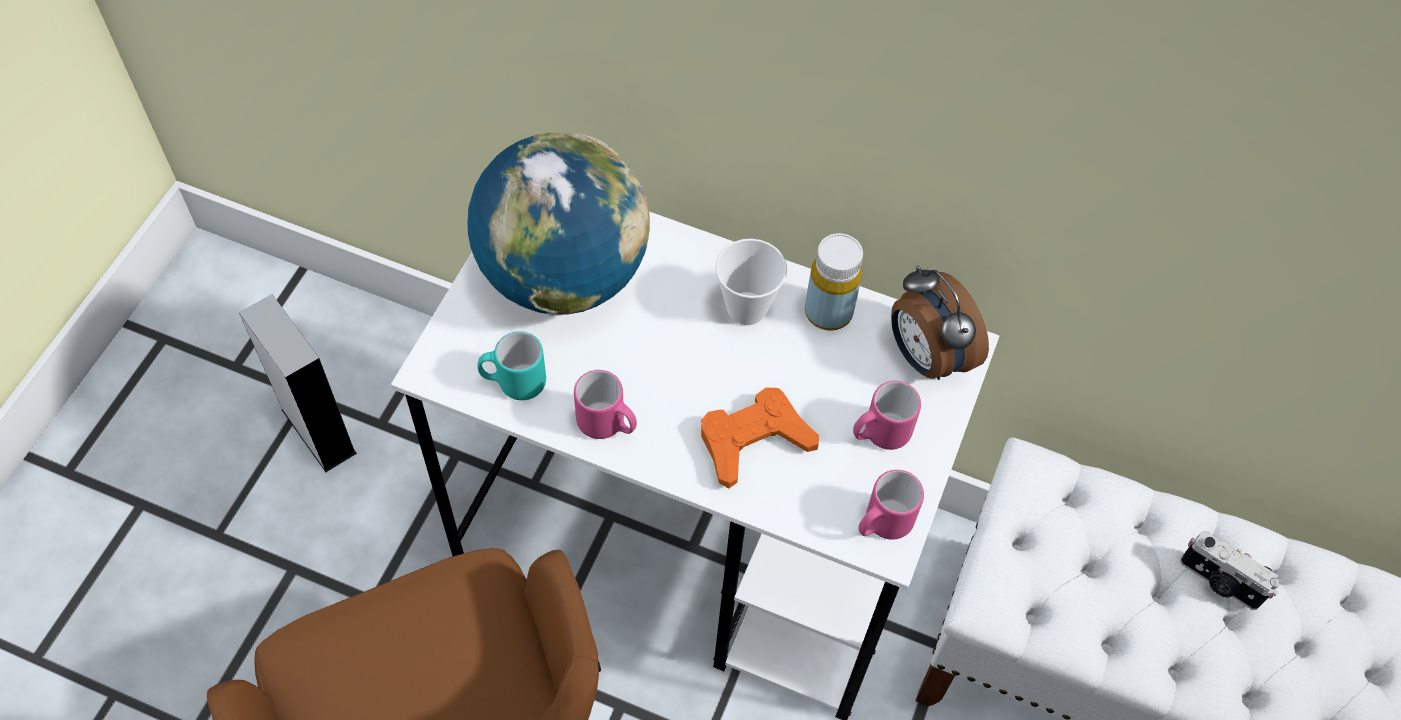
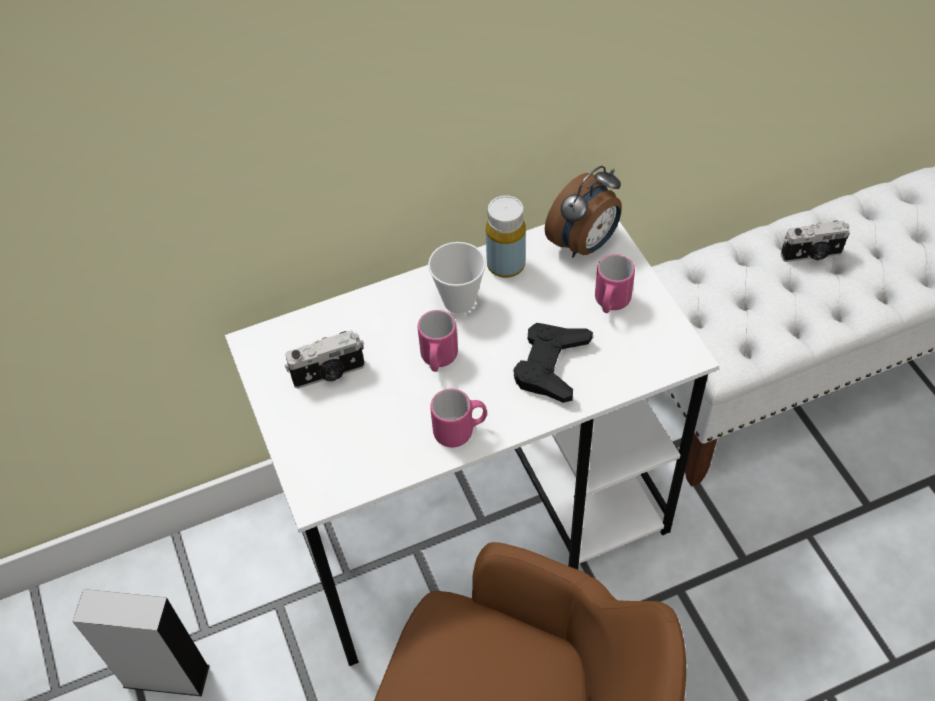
camera: 40 degrees left, 5 degrees down
(513, 382) = (375, 458): turquoise mug -> none
(563, 276) = (329, 374): globe -> camera
(754, 441) = (551, 365): orange game controller -> black game controller
(882, 524) = (669, 347): pink mug -> pink mug (438, 359)
(926, 357) = (584, 244): alarm clock -> alarm clock turned 60 degrees counterclockwise

